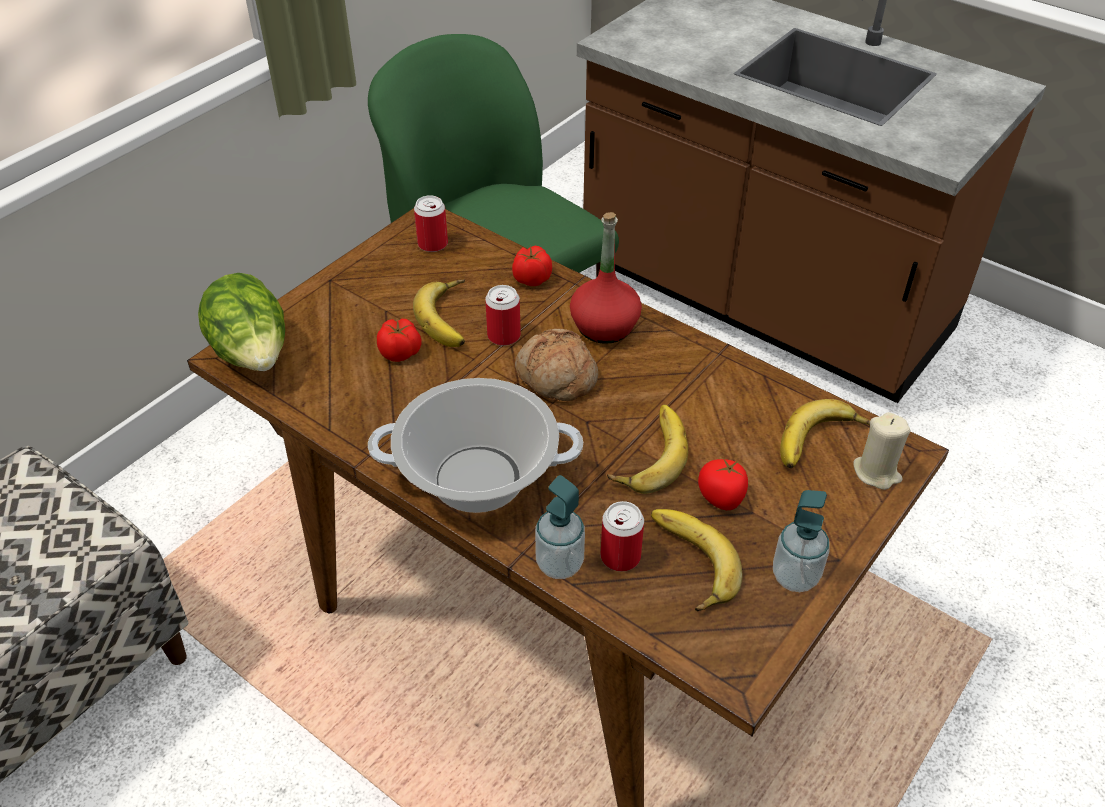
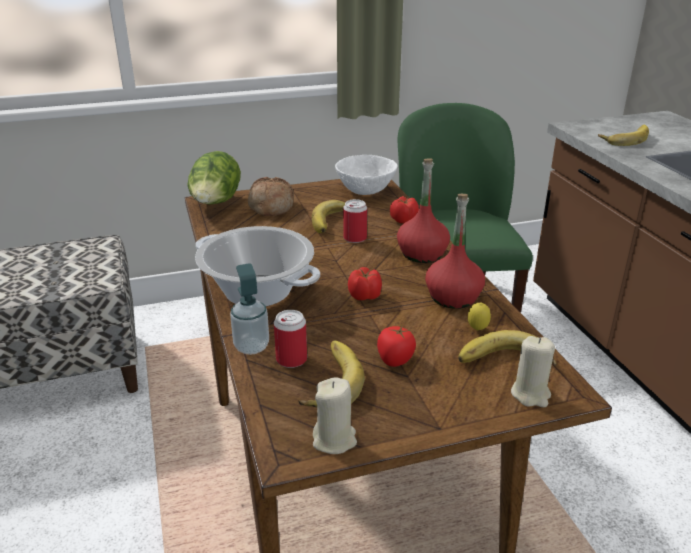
camera: 35 degrees right, 15 degrees down
(401, 353) = (289, 227): tomato -> tomato (365, 296)
(433, 244) = (365, 190): can -> white bowl
(555, 377) = (362, 265): bread -> bread (270, 206)
(647, 454) = (373, 319): banana -> banana (624, 138)
(697, 379) = (453, 297): none -> red bottle
(761, 414) = (477, 330): none -> lemon
(764, 631) = (334, 440): none -> beige candle
(795, 576) = (394, 422): soap dispenser -> none

